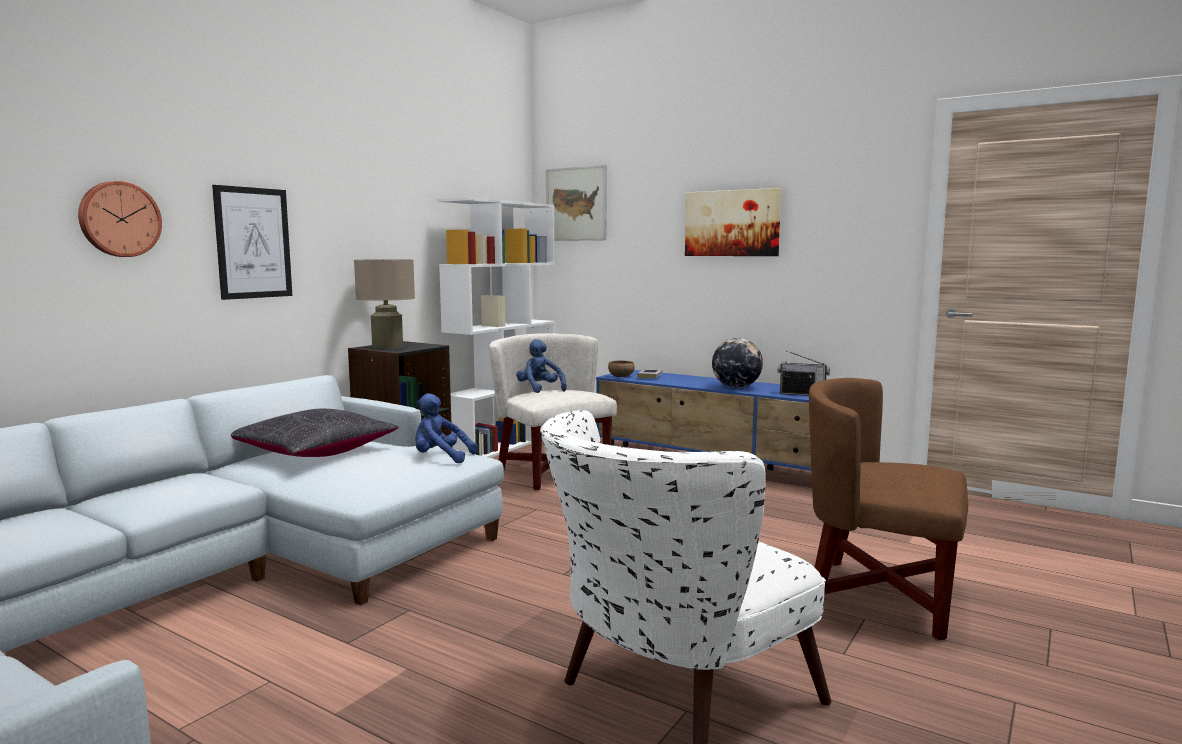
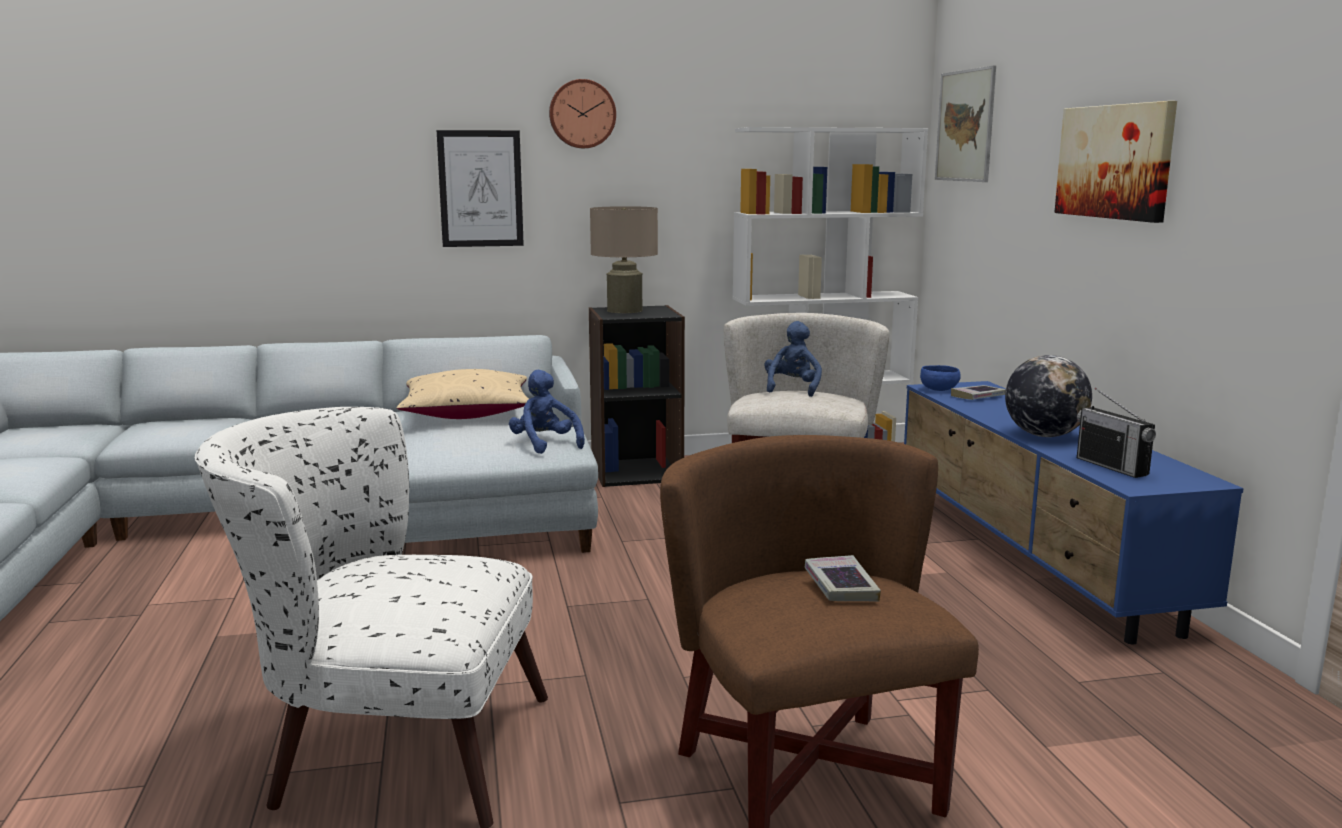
camera: 45 degrees right, 5 degrees up
(119, 219) = (344, 169): wall clock -> wall clock (582, 114)
(316, 452) = (467, 413): black pillow -> beige pillow
(621, 376) = (939, 390): brown bowl -> blue bowl
(888, 465) = (840, 586): none -> book

